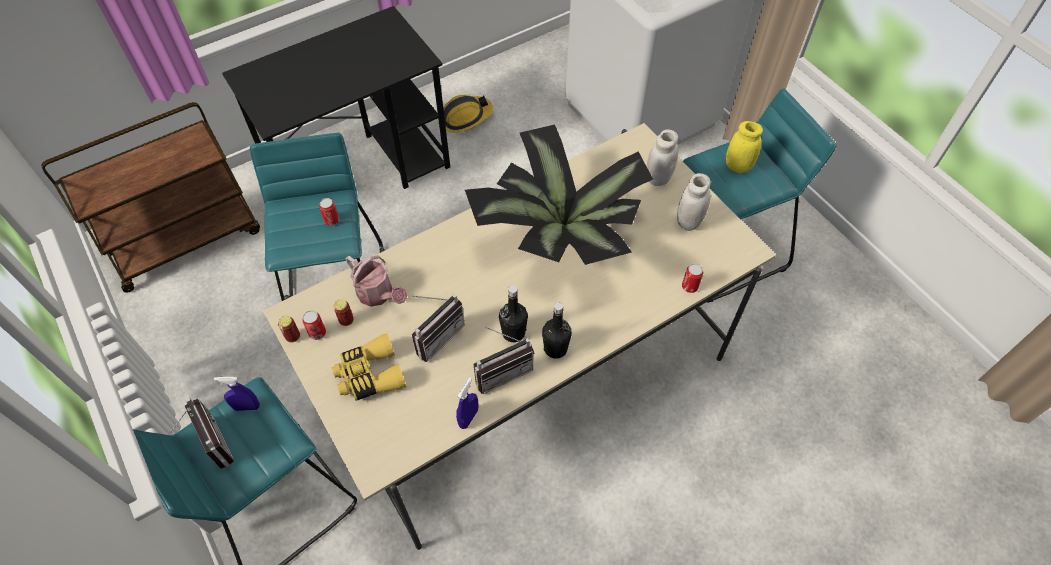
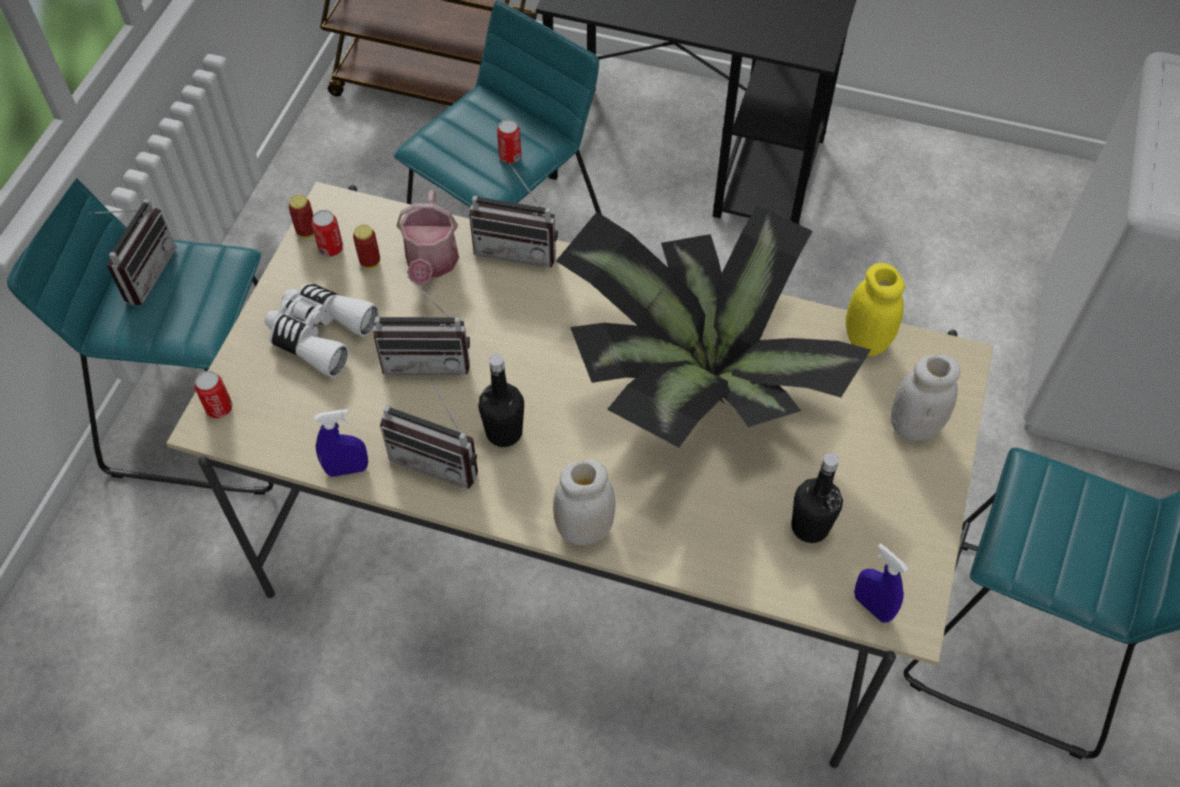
camera: 50 degrees right, 0 degrees up
(247, 407) = (211, 267): blue spray bottle -> blue spray bottle (872, 607)
(369, 375) = (320, 334): yellow binoculars -> white binoculars
(409, 251) = (518, 247): none -> radio
(465, 117) = (888, 193): hard hat -> none
(555, 348) = (522, 493): black bottle -> black bottle (810, 527)
(689, 221) = (878, 512): white jar -> white jar (584, 529)
(689, 286) = (768, 584): can -> can (219, 408)
(738, 166) = (1078, 522): yellow jar -> yellow jar (866, 340)

